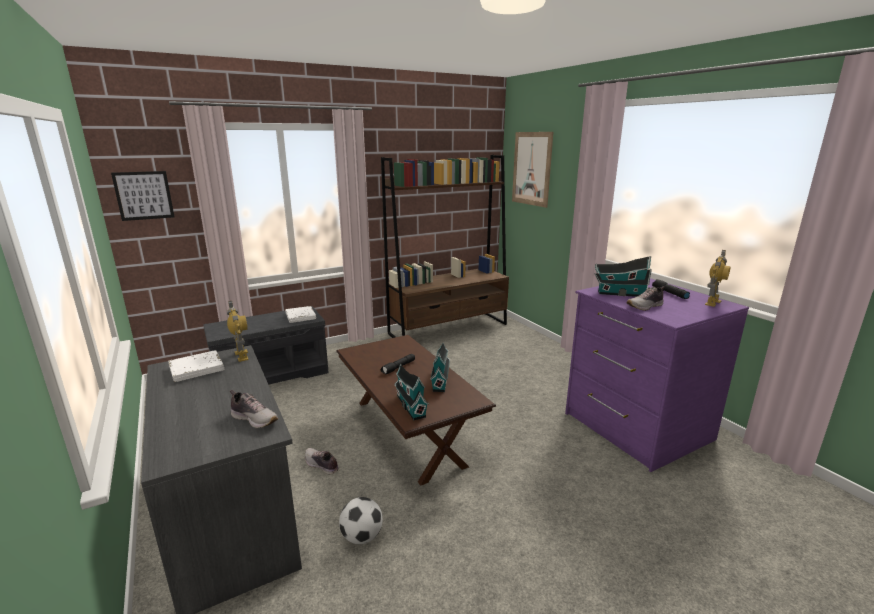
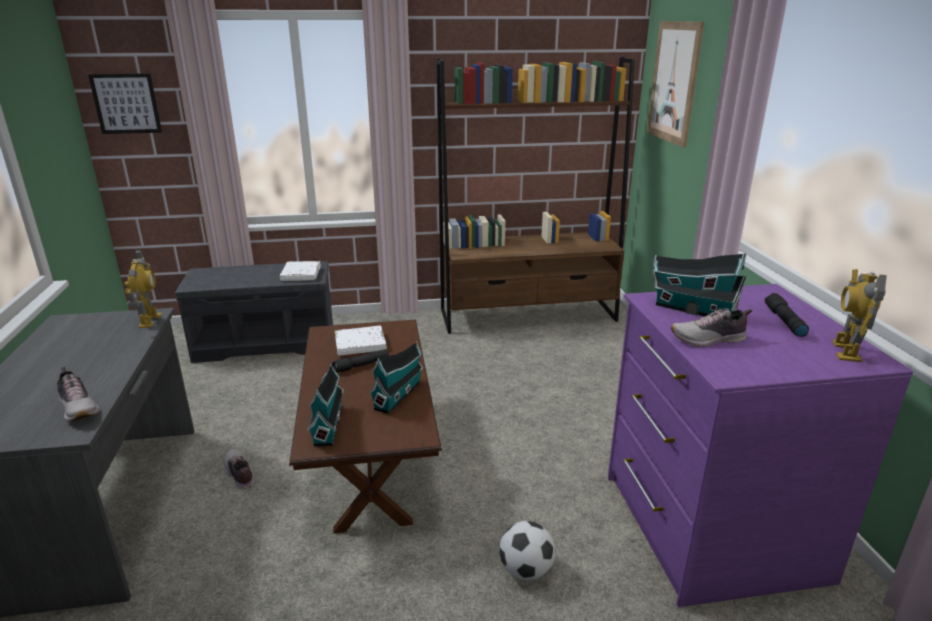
camera: 20 degrees right, 5 degrees up
(197, 369) = (88, 330): white book -> white book (360, 344)
(362, 536) = (218, 582): football -> football (526, 570)
(712, 302) = (845, 351): toy robot -> toy robot turned 135 degrees clockwise

